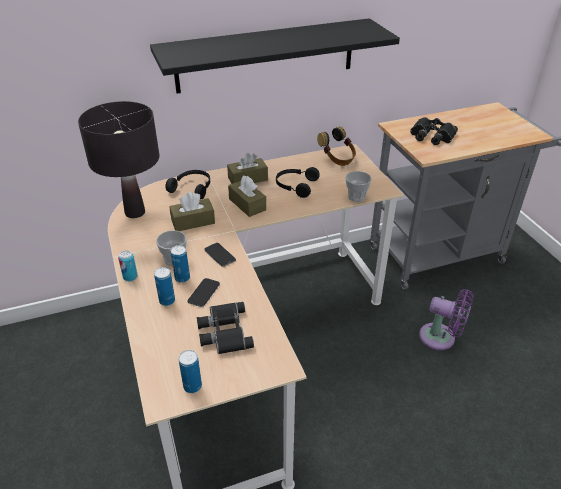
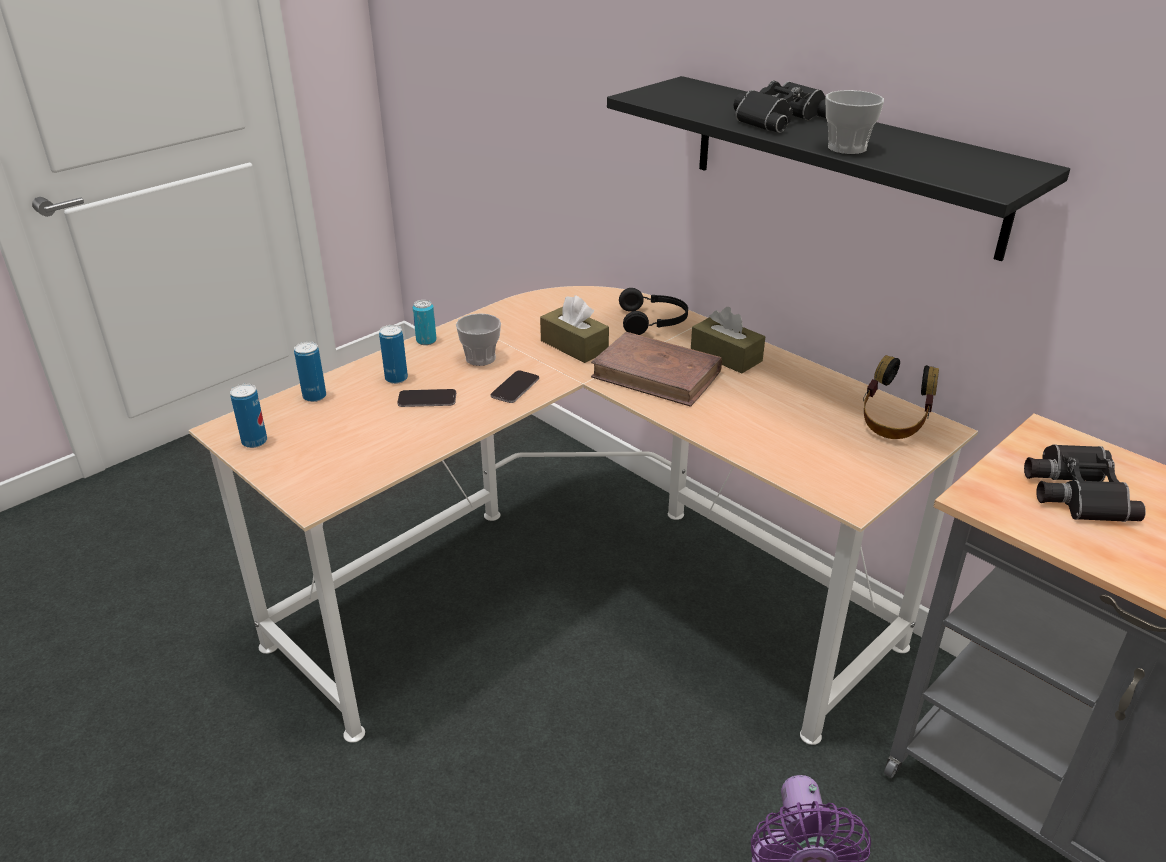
camera: 65 degrees right, 5 degrees down
(135, 213) = (557, 302): black table lamp -> none
(182, 278) = (447, 375): can -> can (314, 396)
(223, 331) = (360, 436): black binoculars -> black binoculars (778, 117)
(247, 204) = (657, 374): brown tissue box -> brown book
(295, 186) = (754, 403): black headphones -> none
(356, 197) = (789, 473): cup -> cup (847, 148)

